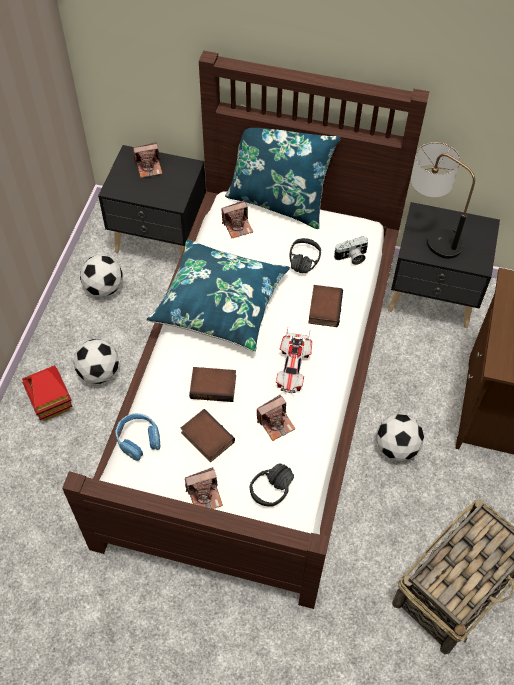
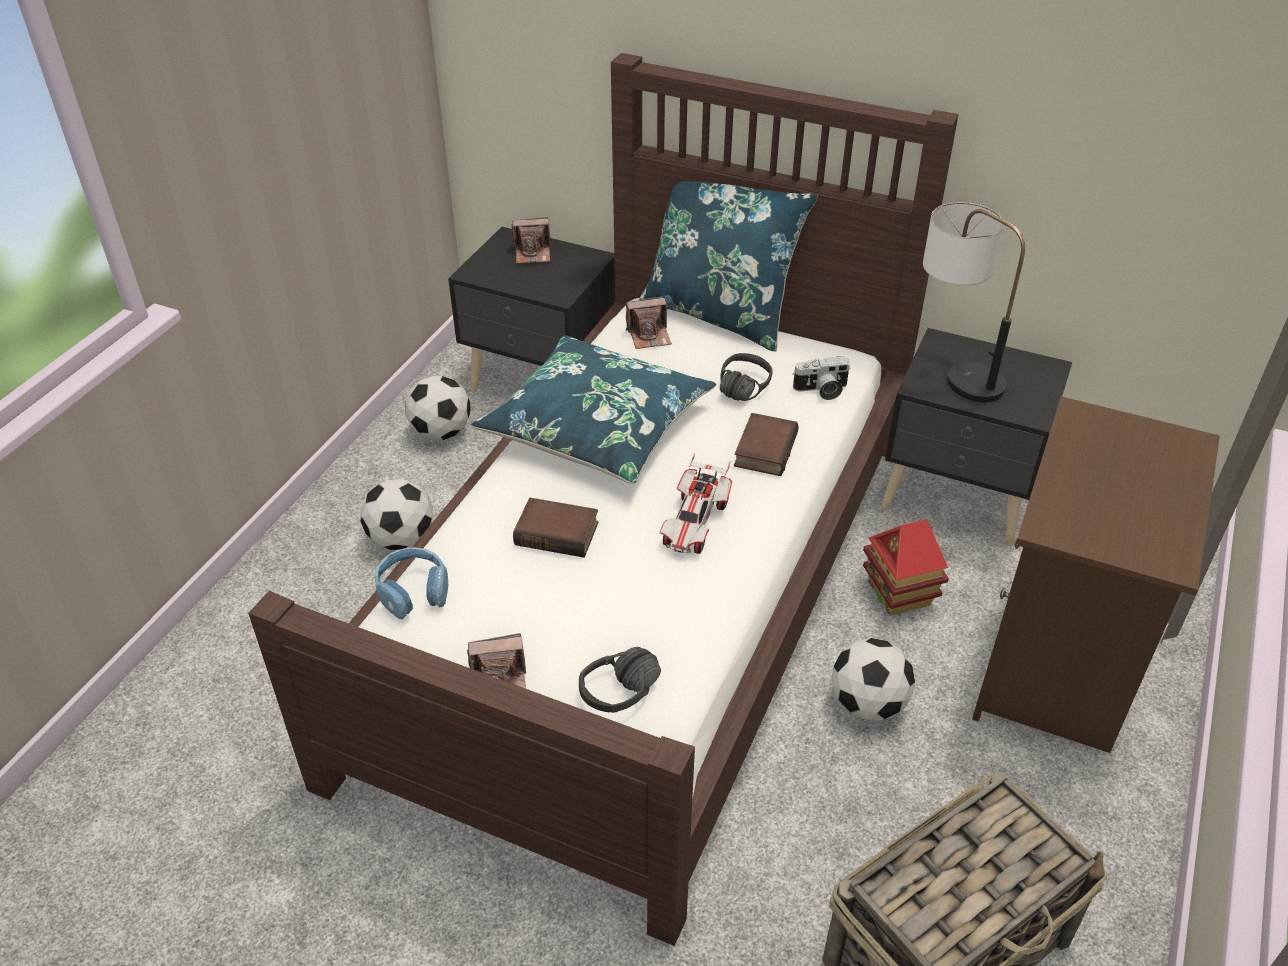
camera: 10 degrees right, 15 degrees down
(52, 404) = (315, 572): toy house -> toy house (899, 593)
(206, 438) = (525, 602): book -> none
(276, 423) = (649, 595): camera -> none

